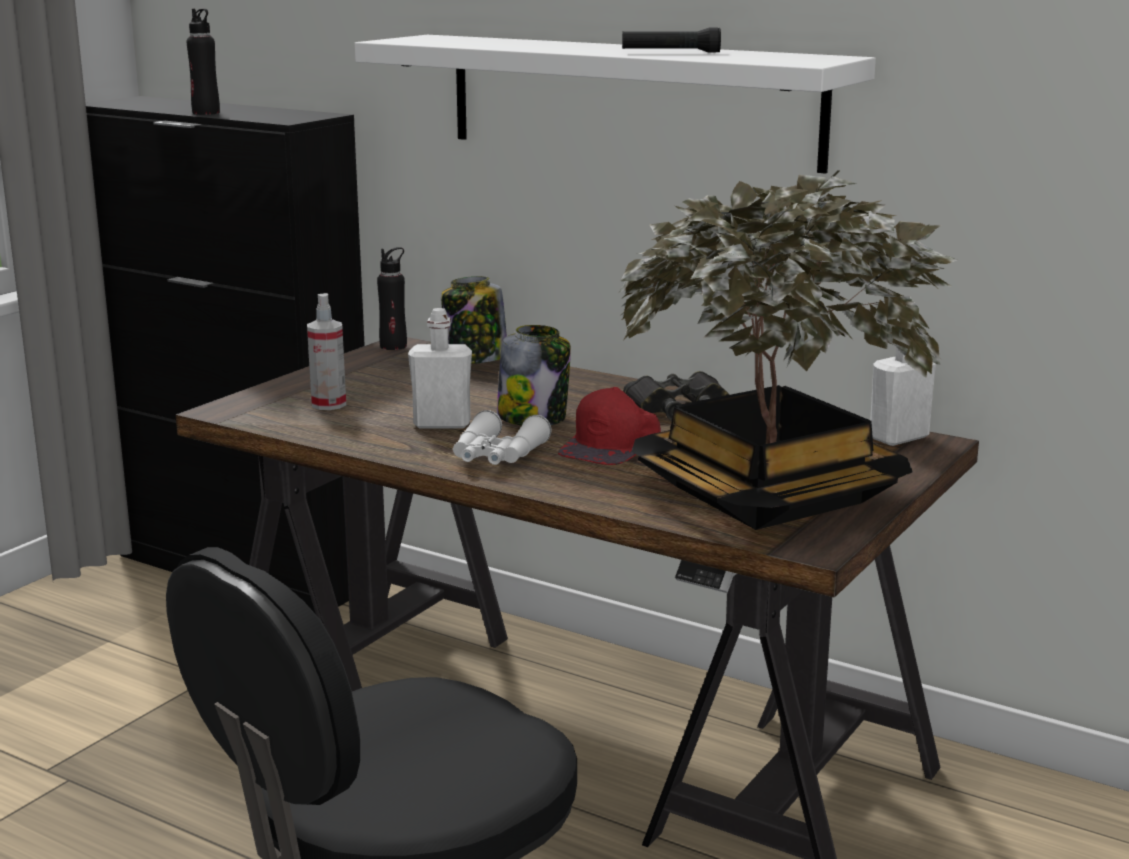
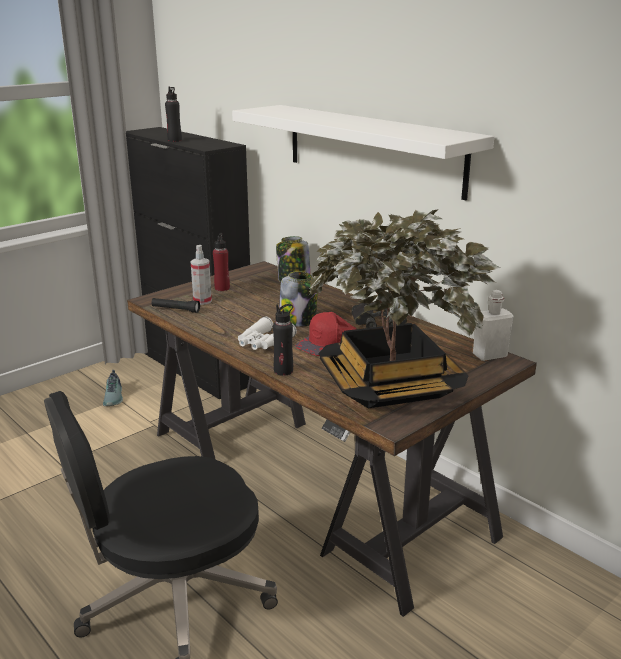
camera: 15 degrees right, 5 degrees up
(100, 639) = (114, 397): none -> shoe
(350, 382) = (222, 288): none -> red bottle
(393, 346) = (258, 268): black bottle -> black bottle (283, 371)
(442, 424) = (249, 319): white bottle -> none
(670, 52) = (382, 126): black flashlight -> black flashlight (175, 310)

